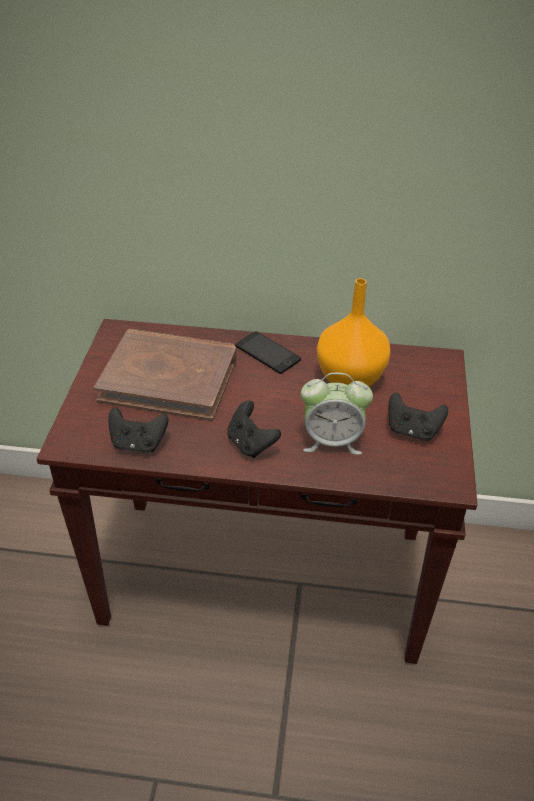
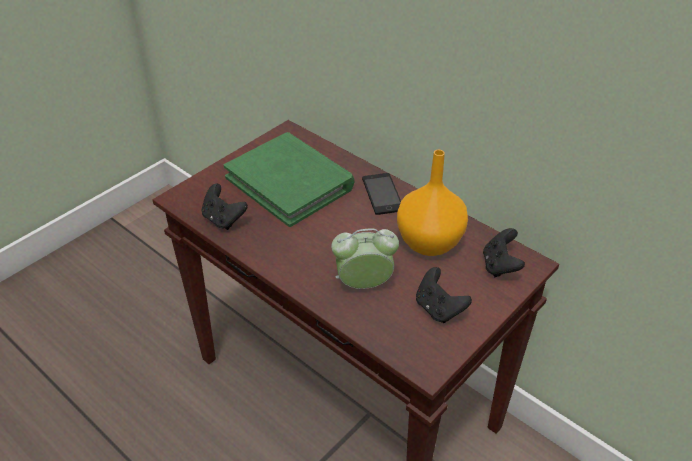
camera: 35 degrees right, 0 degrees up
(169, 378) = (290, 182): brown book -> green book
(251, 444) = (300, 257): black game controller -> black game controller (500, 266)
(332, 441) = (364, 284): alarm clock -> alarm clock turned 135 degrees clockwise

